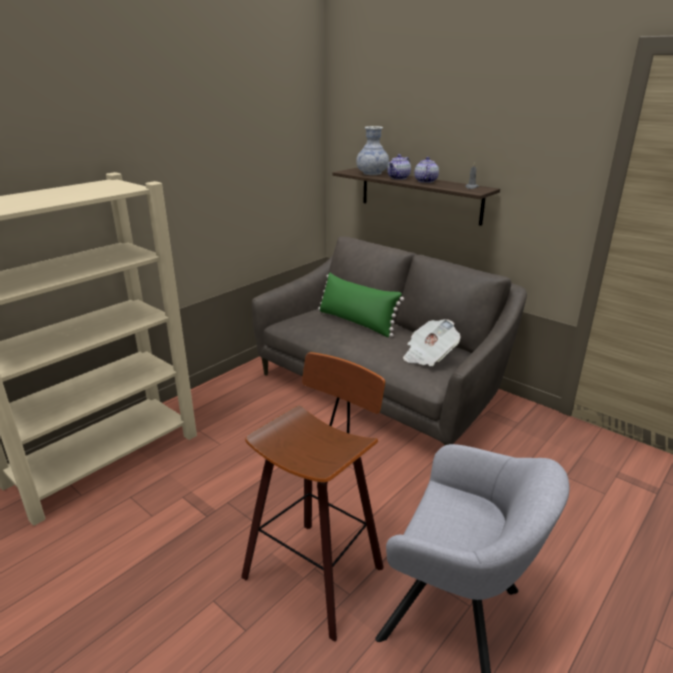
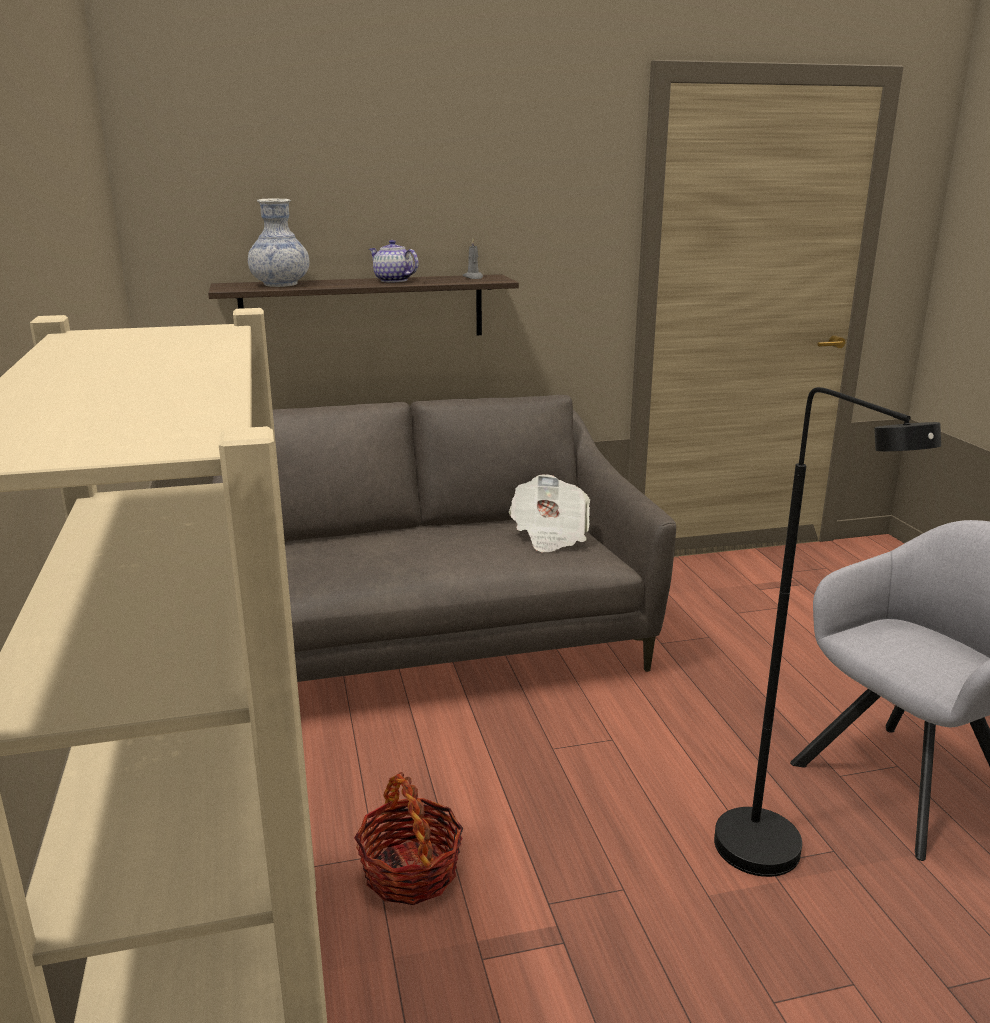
camera: 55 degrees left, 5 degrees down
(217, 457) = (410, 872): none -> basket
(317, 571) = (774, 862): stool -> black floor lamp
(356, 322) = (380, 543): green pillow -> none
(398, 178) = (343, 283): teapot -> none

